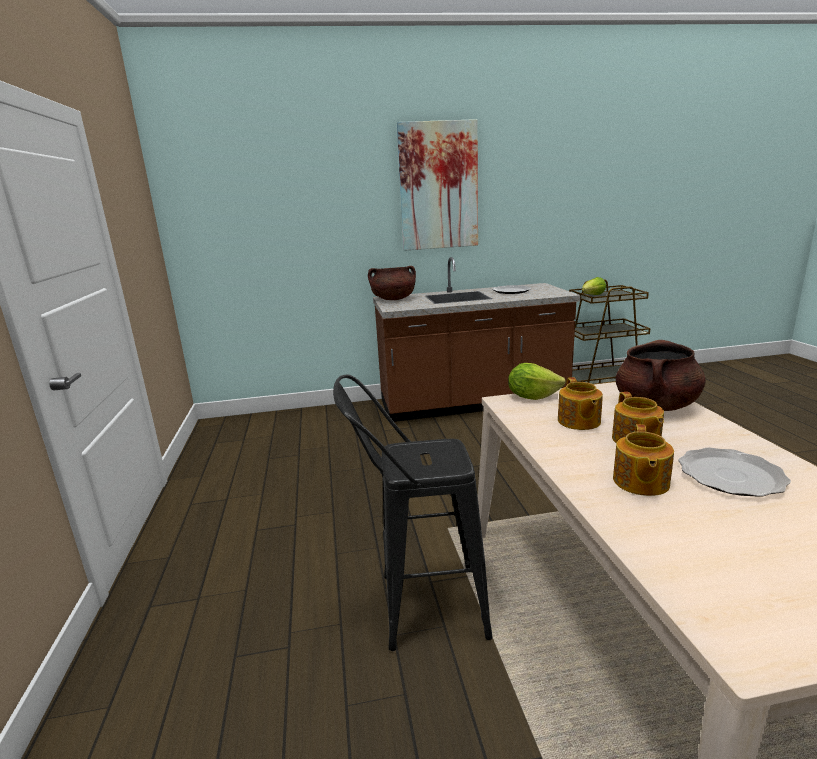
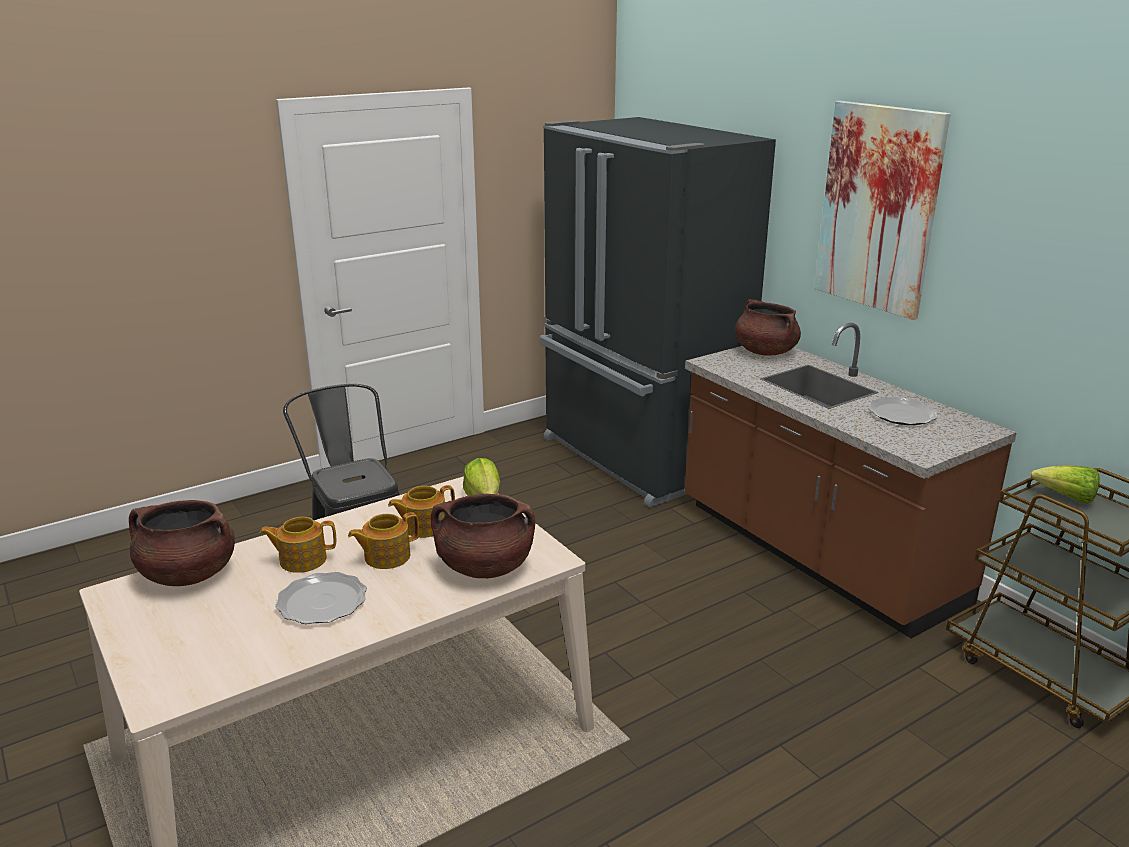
camera: 65 degrees right, 5 degrees up
(304, 427) = (638, 458): none -> black fridge
(678, 566) = (187, 574): none -> brown cooking pot

